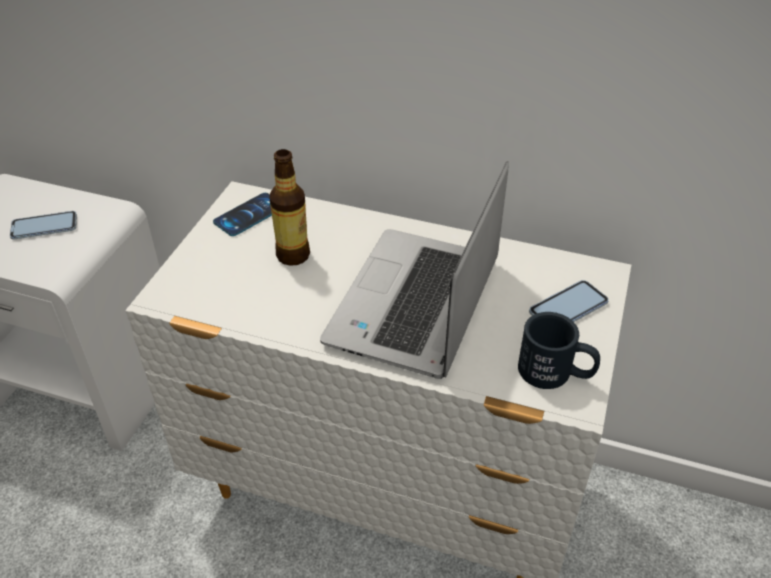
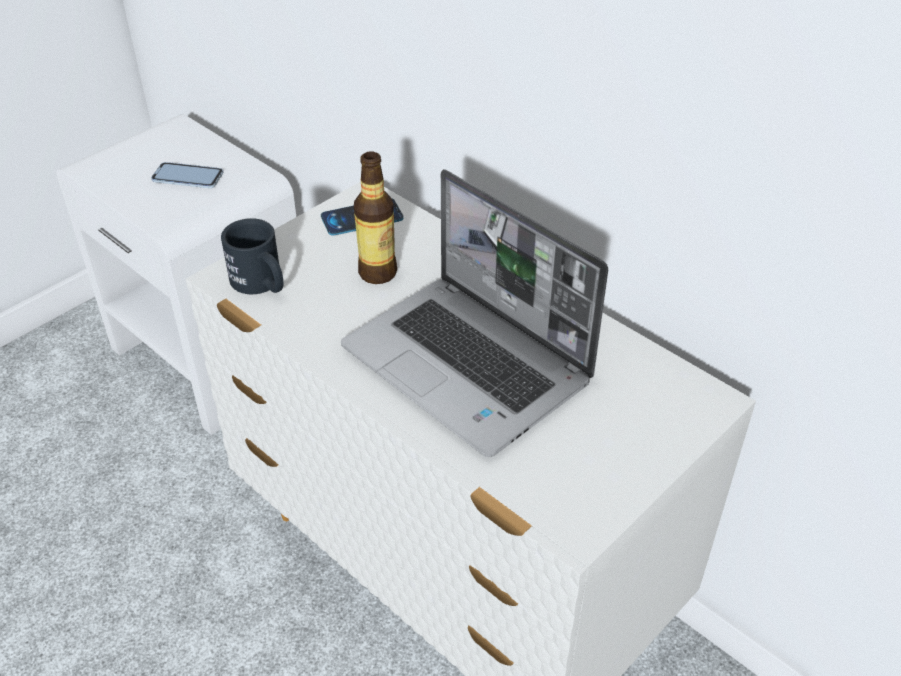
camera: 25 degrees right, 0 degrees up
(416, 305) = (469, 366): laptop -> laptop turned 90 degrees counterclockwise
(555, 373) = (573, 490): black mug -> black mug (262, 284)
(568, 307) = (640, 424): phone -> none

